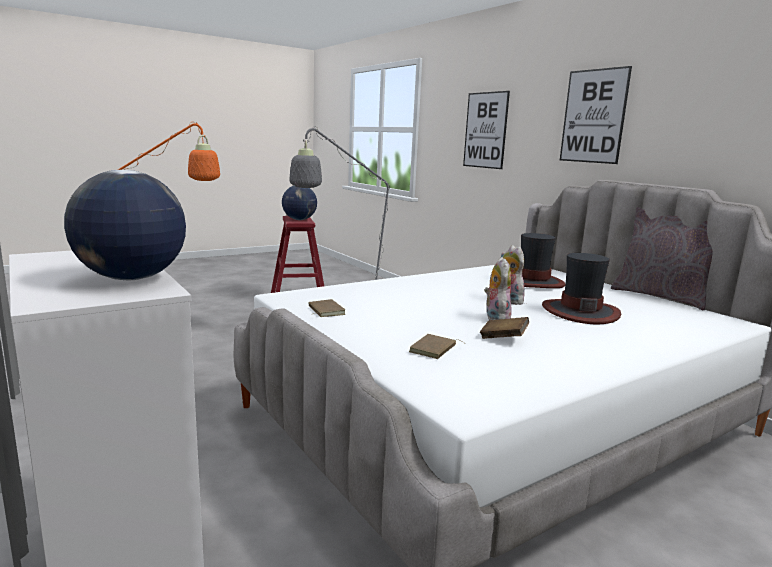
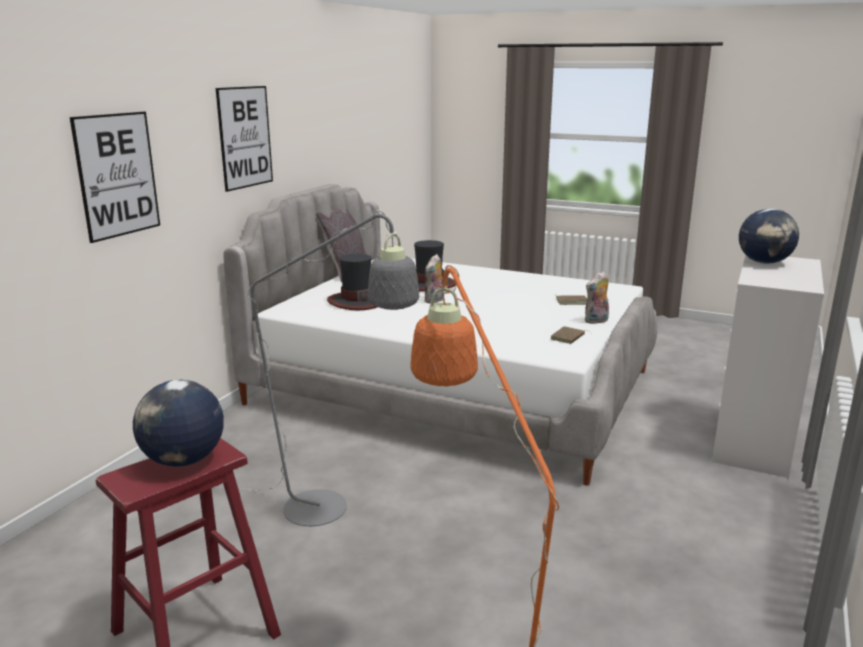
camera: 120 degrees left, 5 degrees up
(495, 318) = (487, 298): plush toy -> plush toy (596, 321)
(503, 338) = (522, 293): brown book -> none

